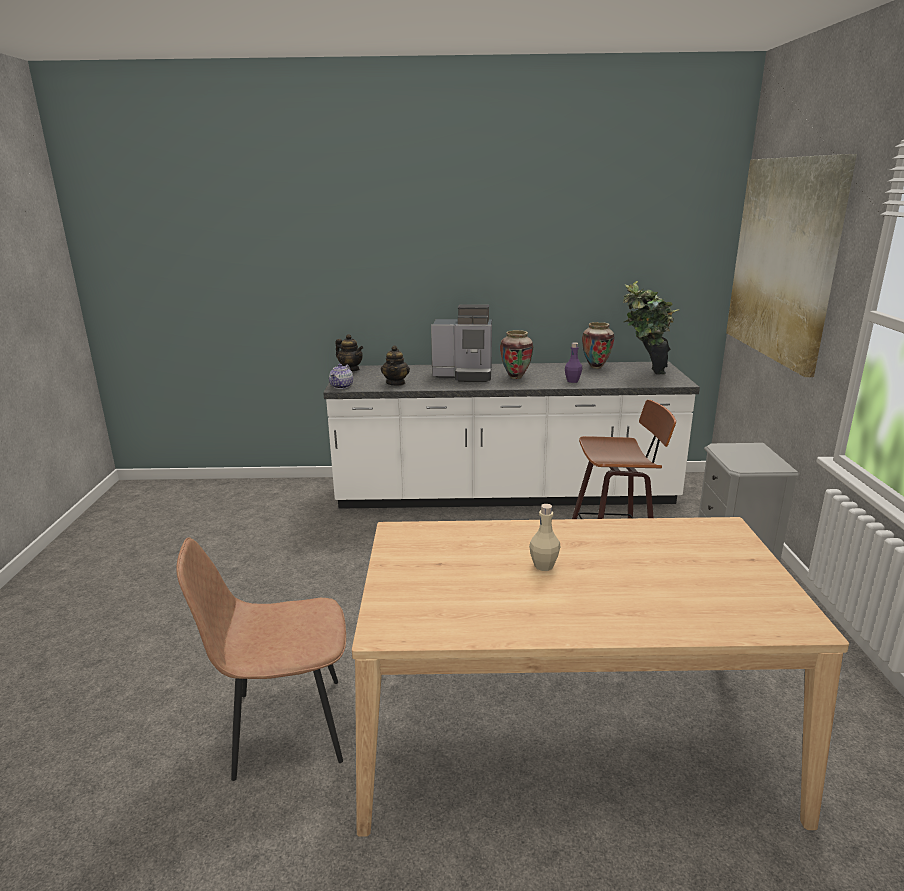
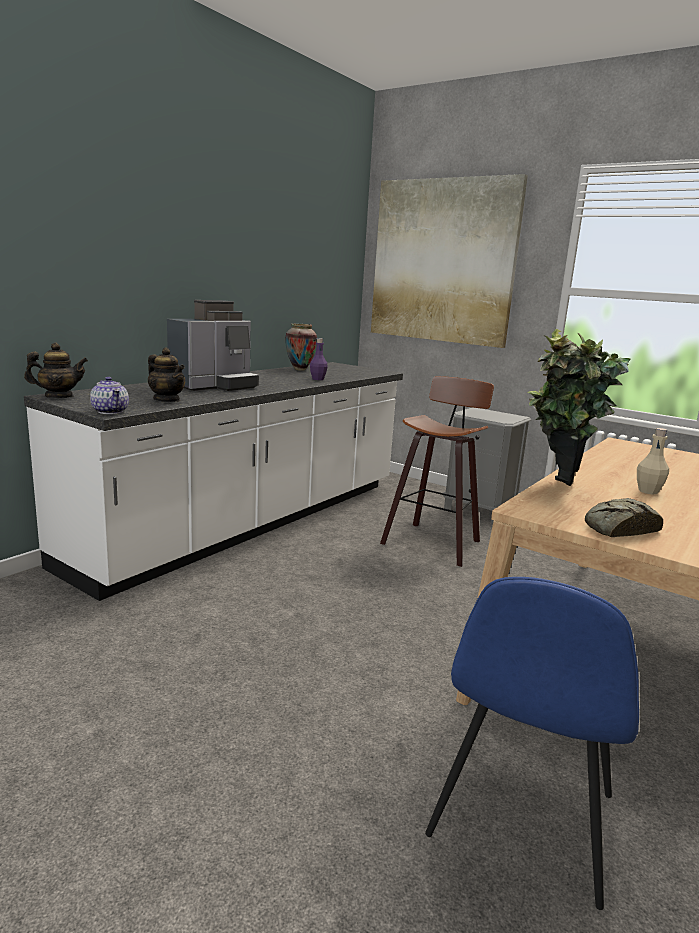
camera: 55 degrees left, 5 degrees down
(285, 727) = (520, 818): brown chair -> blue chair
(406, 569) = (618, 528): none -> bread
(515, 377) = (265, 382): vase -> none
(644, 373) = (345, 369): potted plant -> potted plant (556, 489)

